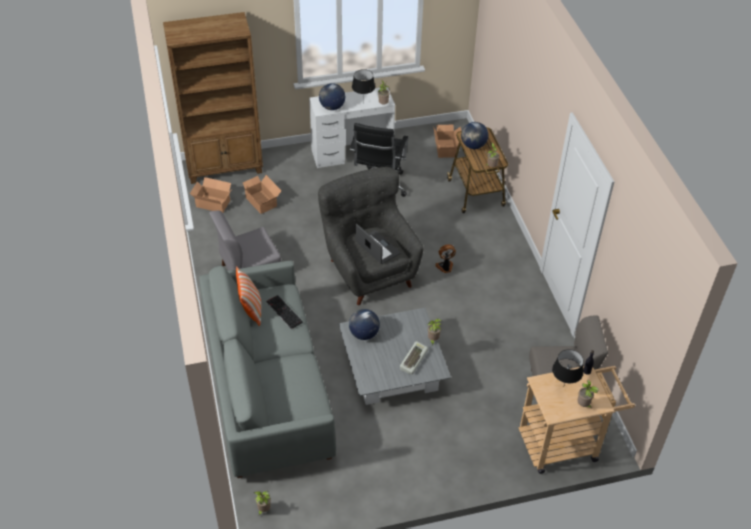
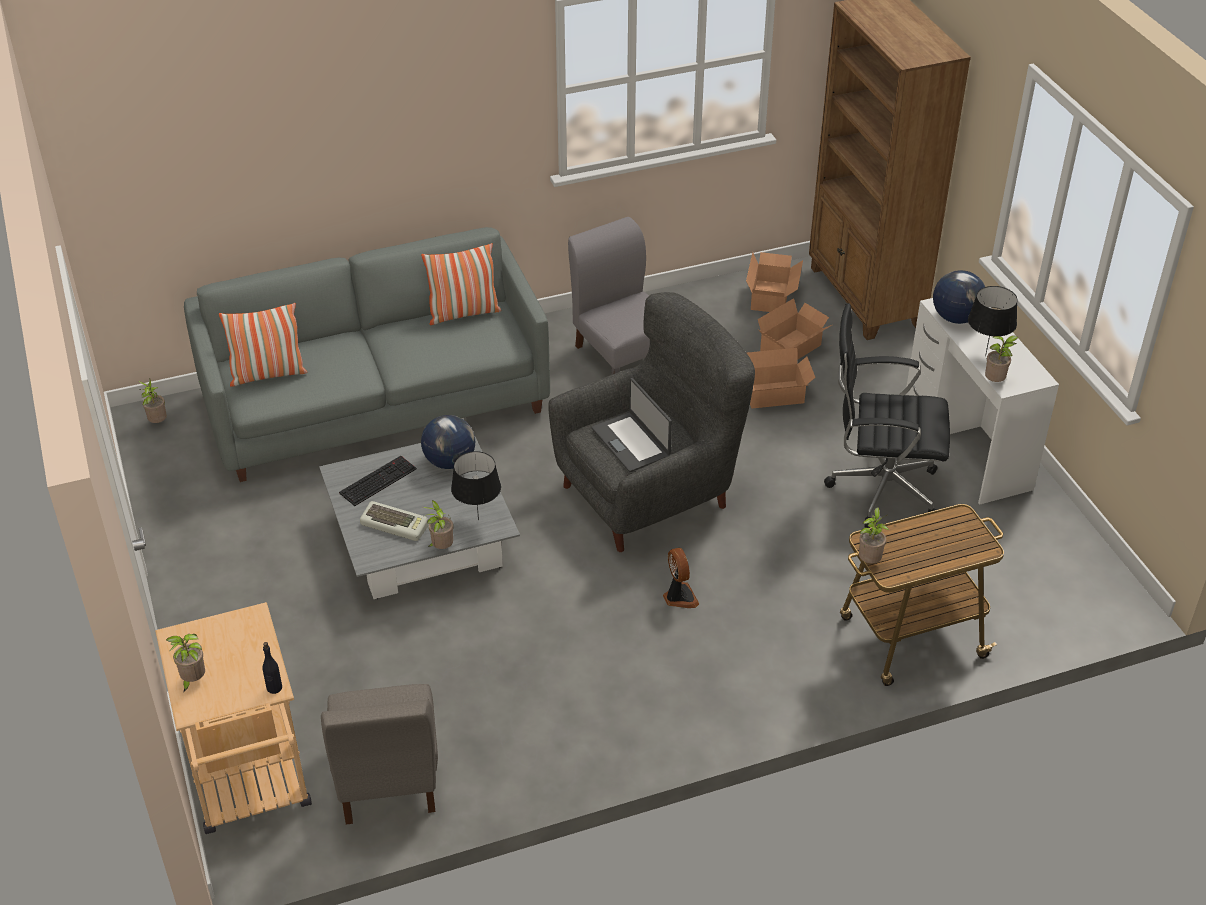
camera: 85 degrees right, 5 degrees down
(283, 312) = (460, 345): keyboard -> keyboard (378, 480)
(293, 407) = (268, 374): none -> pillow
(377, 248) = (631, 442): laptop -> laptop turned 105 degrees clockwise
(447, 148) = (1044, 585): cardboard box -> cardboard box (775, 396)
(473, 146) = (930, 531): globe -> none
(563, 387) = (237, 652): black table lamp -> black table lamp (478, 520)

